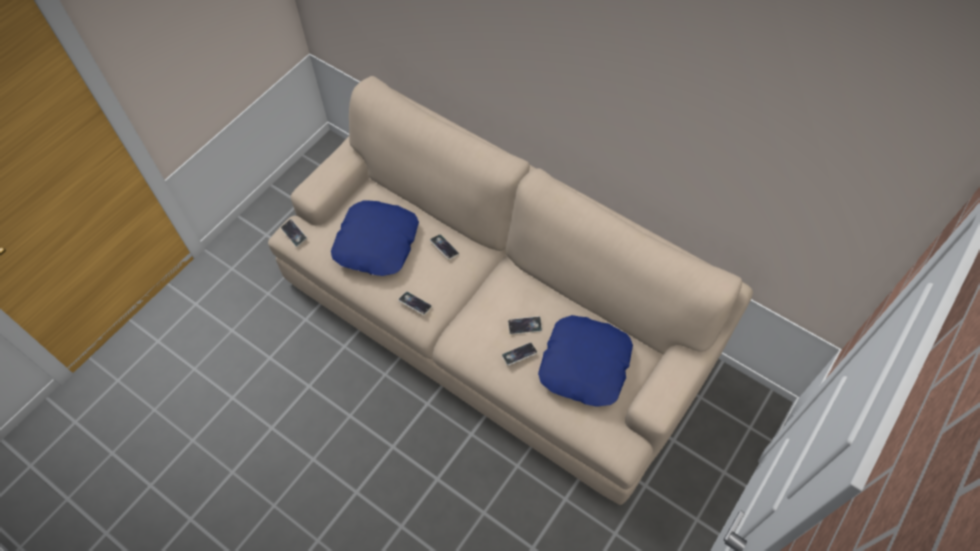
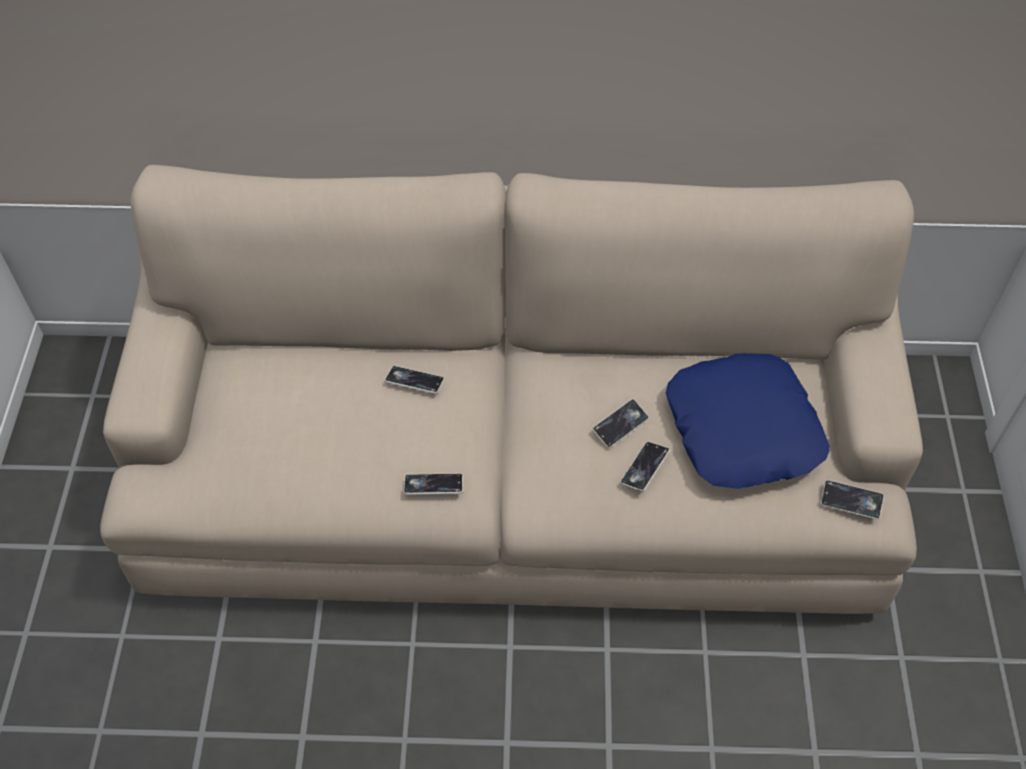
camera: 35 degrees left, 5 degrees down
(294, 234) = (146, 493): phone -> phone (851, 501)
(377, 243) = (303, 431): blue pillow -> none

